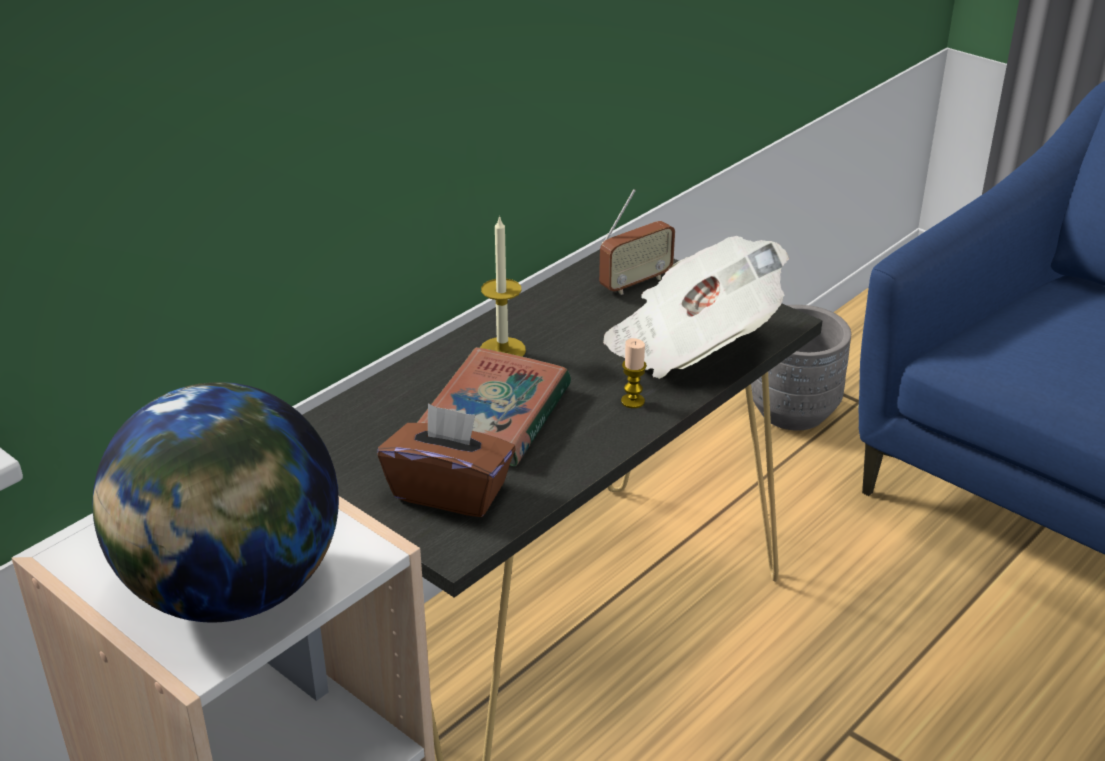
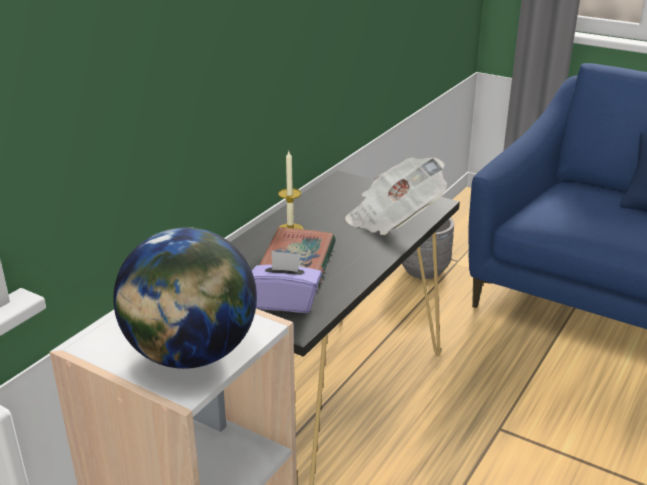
camera: 10 degrees left, 5 degrees down
(450, 491) = (285, 302): brown tissue box -> purple tissue box
(632, 401) = (372, 248): candle -> none
(635, 283) = (352, 191): radio -> none

